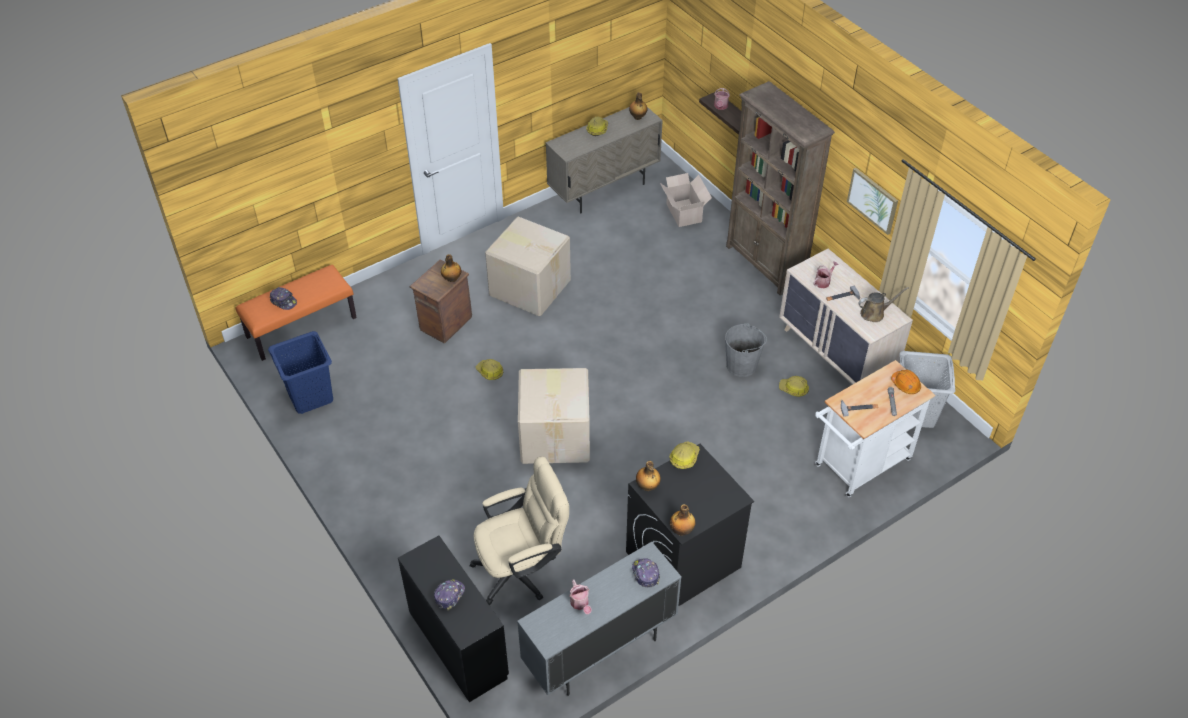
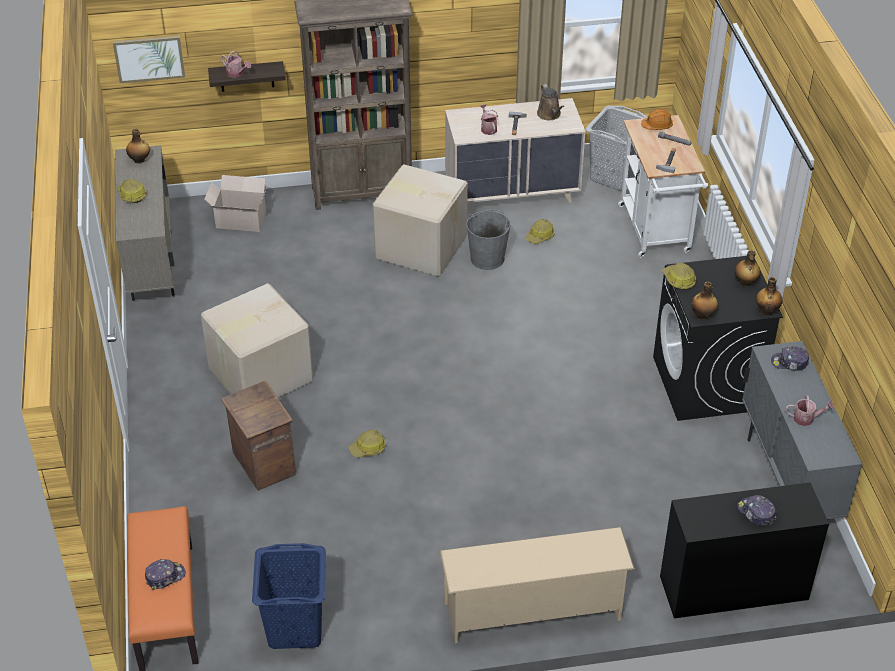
camera: 65 degrees left, 5 degrees down
(377, 521) = (532, 612): none -> beige shoe rack
(451, 279) = (265, 397): bottle -> bottle (745, 283)
(522, 569) = (661, 506): beige office chair -> none
(556, 436) = (497, 424): cardboard box -> cardboard box (420, 246)
(873, 200) = (471, 27): picture -> picture (149, 58)
(874, 313) = (550, 115): brown watering can -> brown watering can turned 150 degrees clockwise

